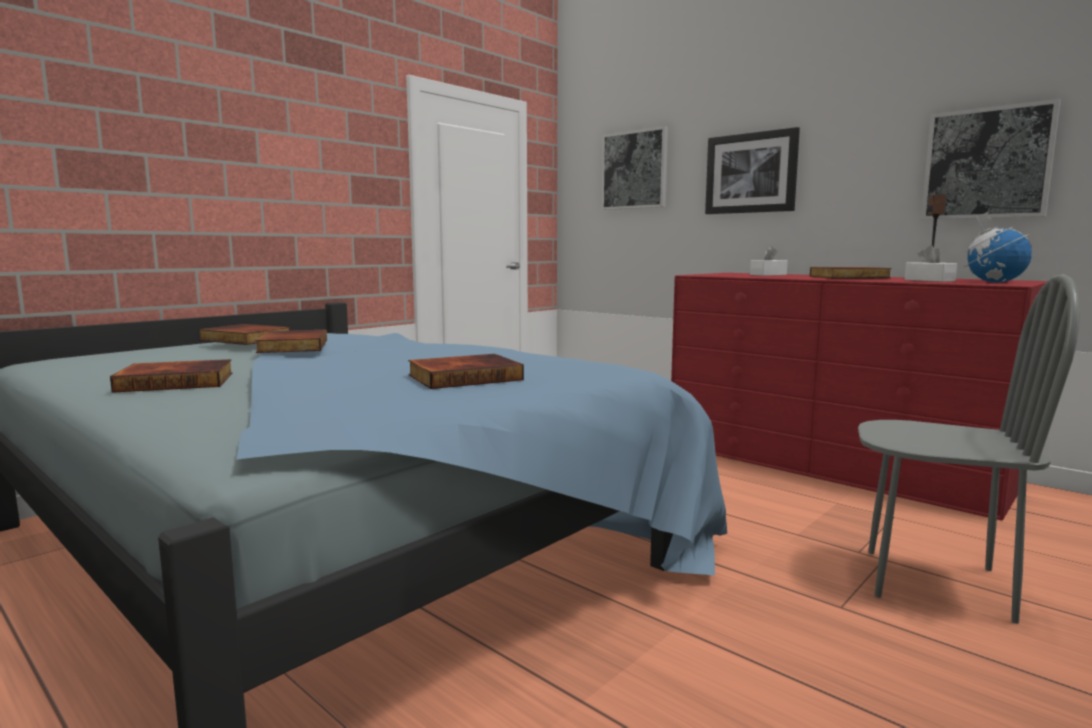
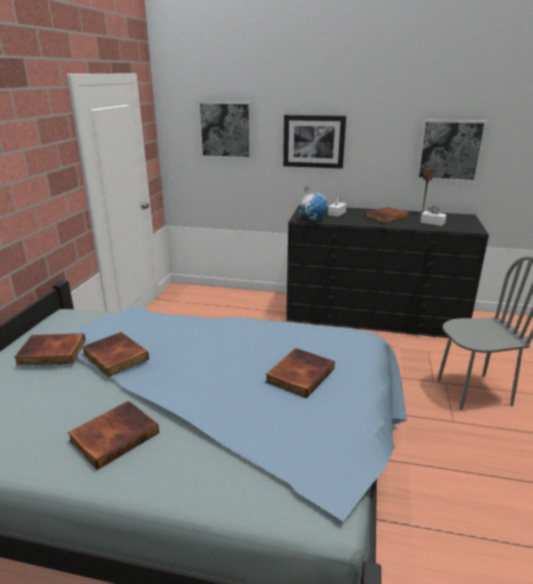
camera: 30 degrees left, 15 degrees up
(830, 463) = (374, 315): red dresser -> black dresser
(994, 282) = (464, 225): globe -> globe (312, 219)

